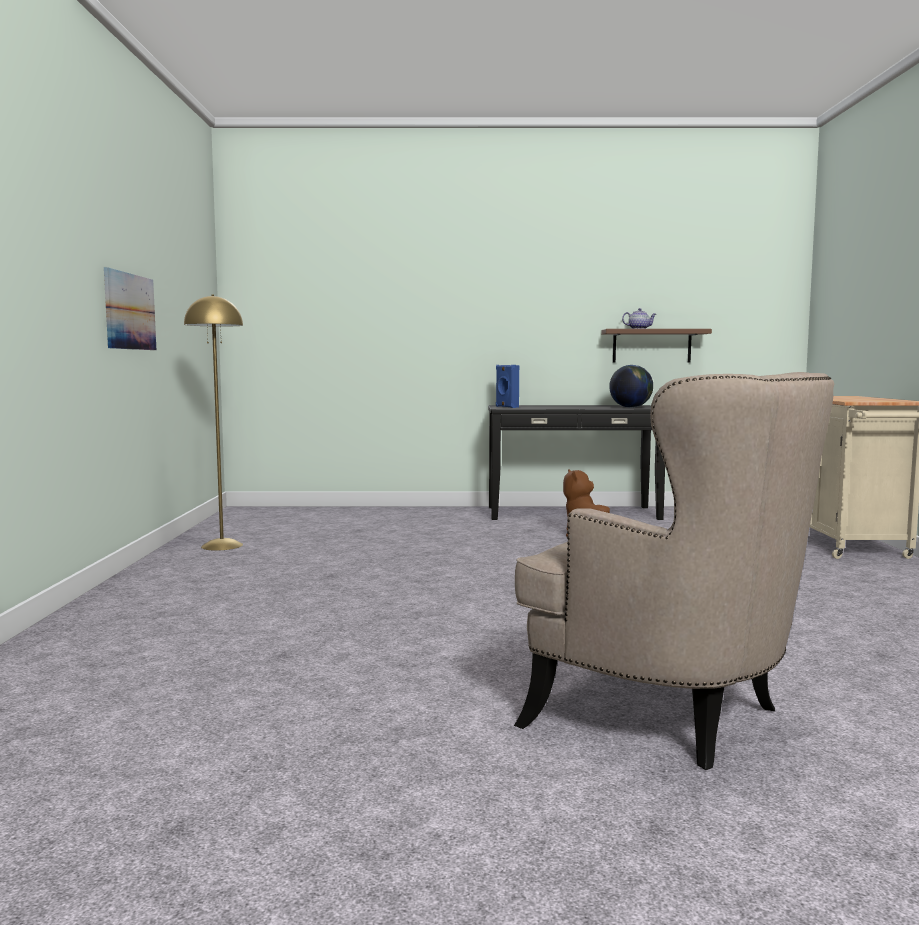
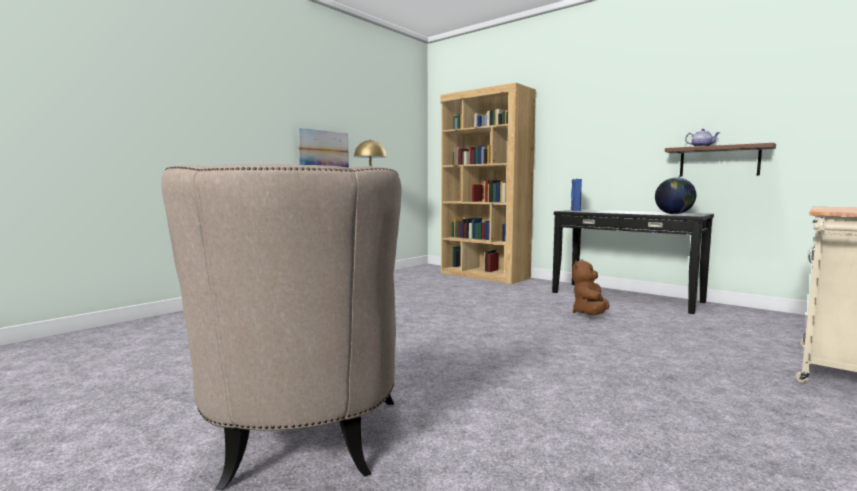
camera: 40 degrees right, 0 degrees up
(359, 512) = (484, 276): none -> brown bookcase

